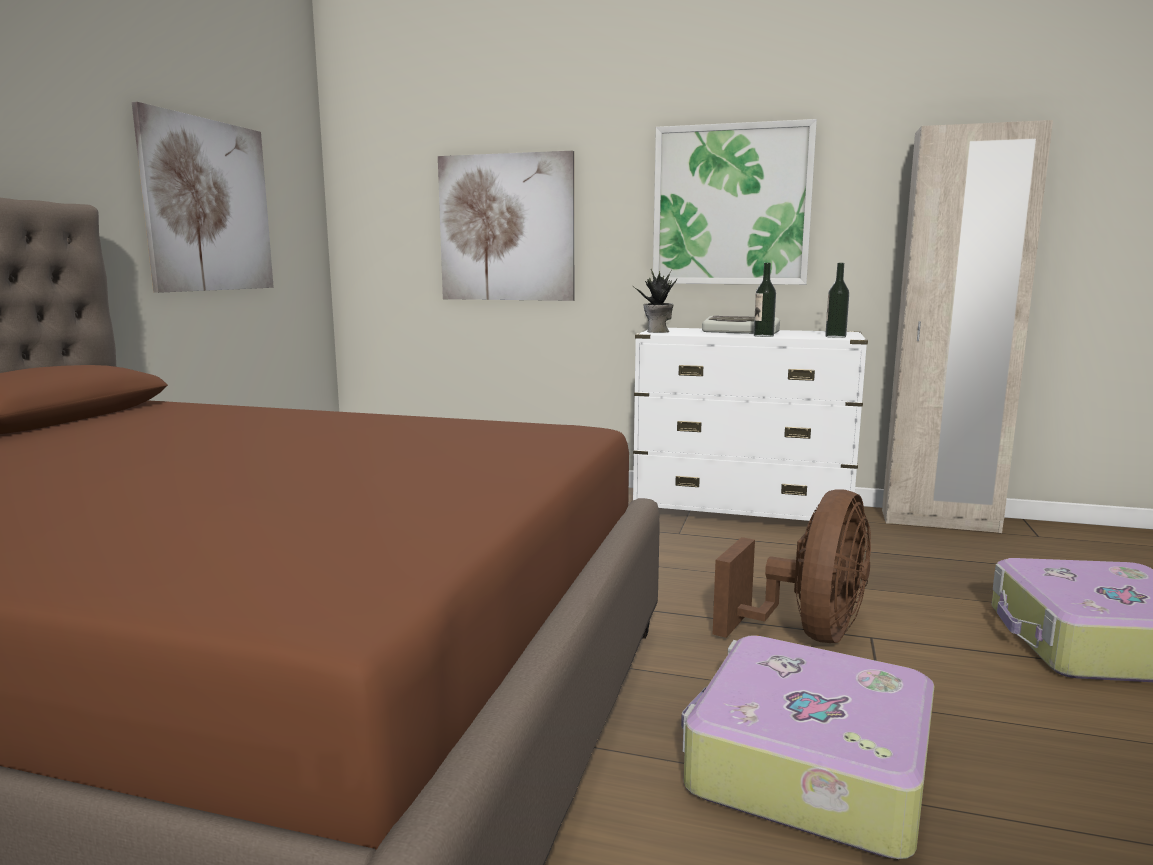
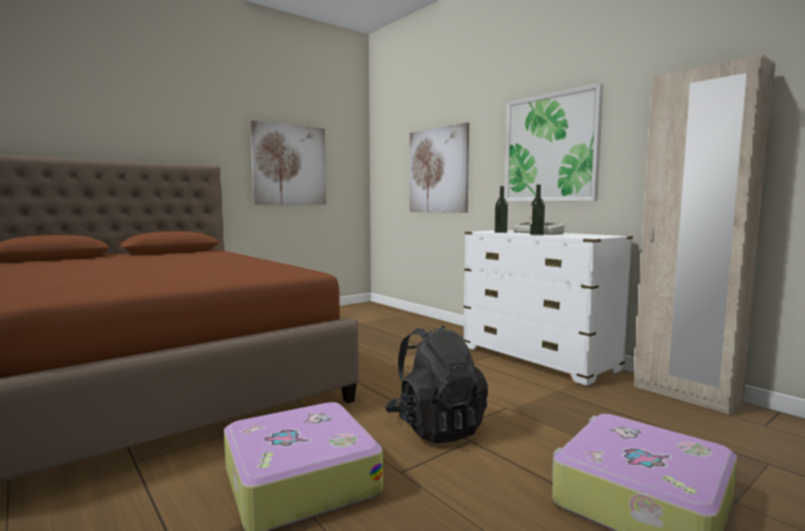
camera: 35 degrees right, 5 degrees down
(657, 332) = (486, 231): potted plant -> none
(807, 633) = (436, 427): brown fan -> black backpack
(835, 336) = (585, 237): bottle -> bottle (500, 232)

